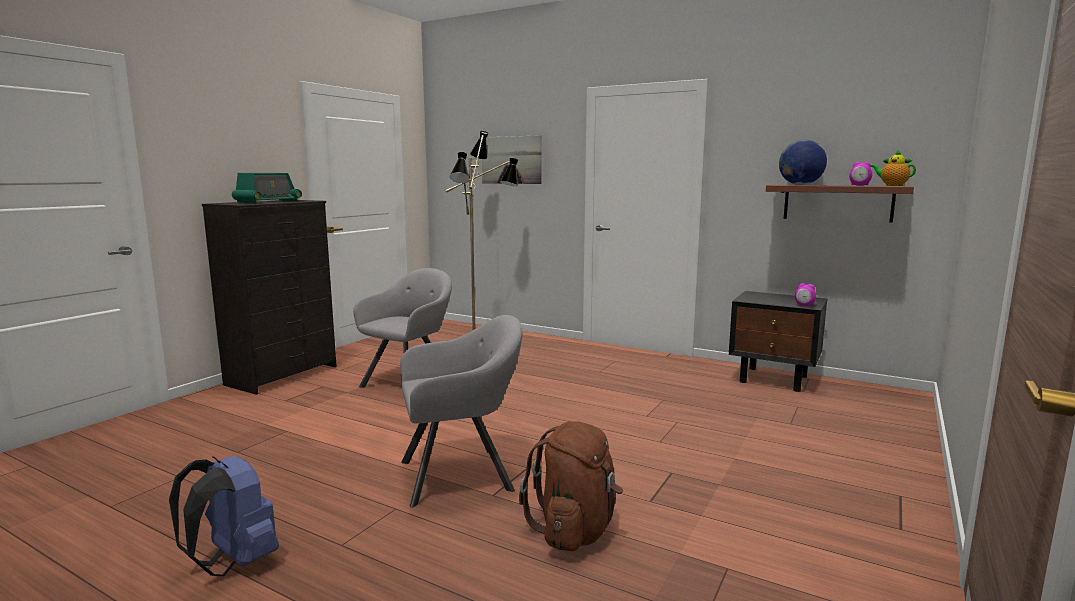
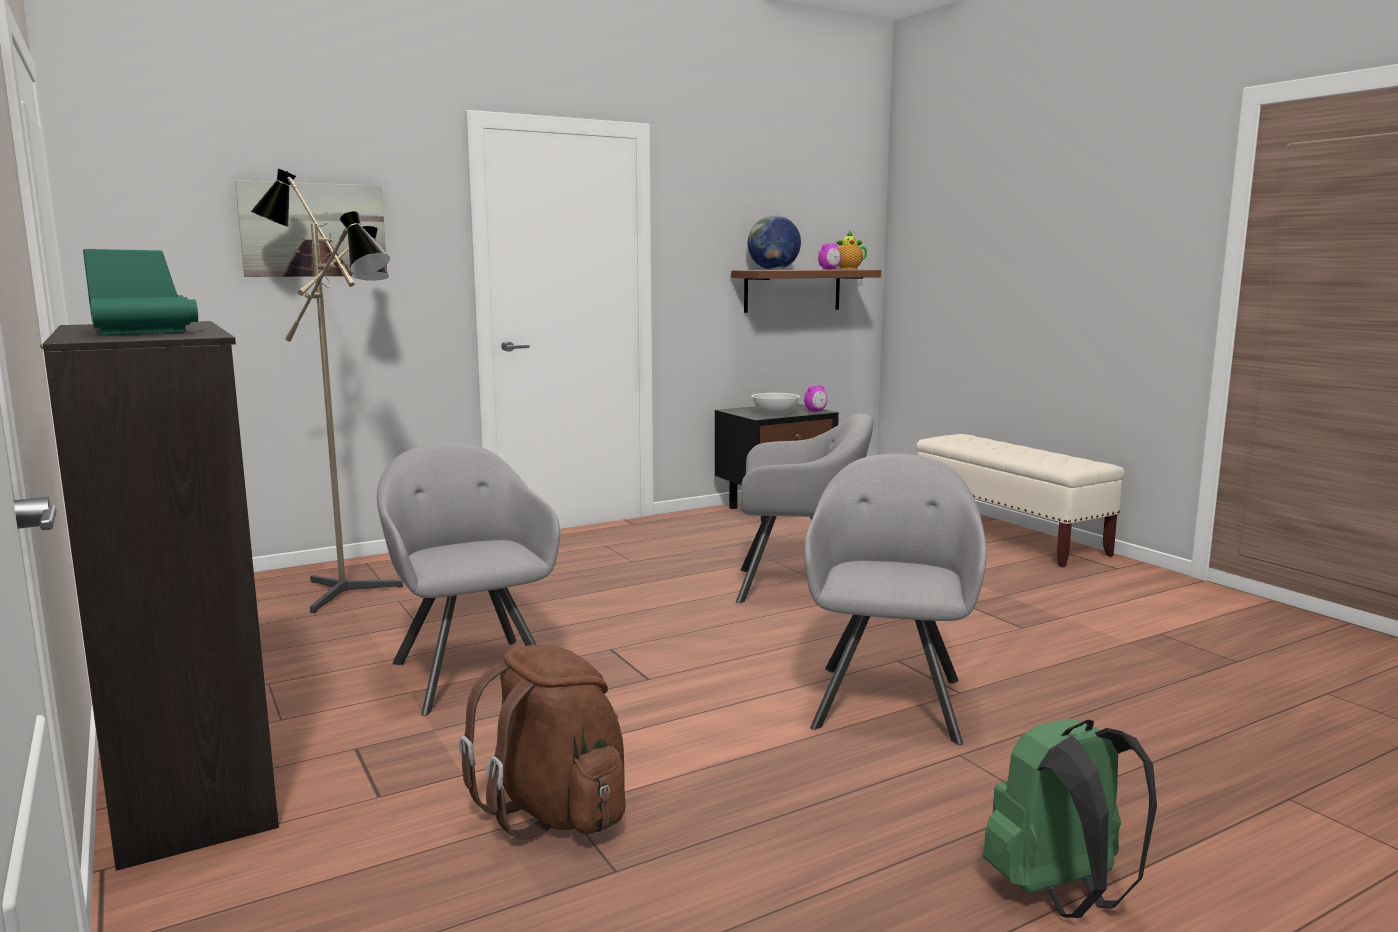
camera: 60 degrees left, 0 degrees up
(234, 562) = (1061, 895): blue backpack -> green backpack
(575, 530) = (1068, 671): brown backpack -> brown backpack (555, 811)
(623, 417) = (800, 587): none -> grey armchair
(767, 300) = (775, 413): none -> white bowl
(890, 465) = (1008, 537): none -> beige bench

